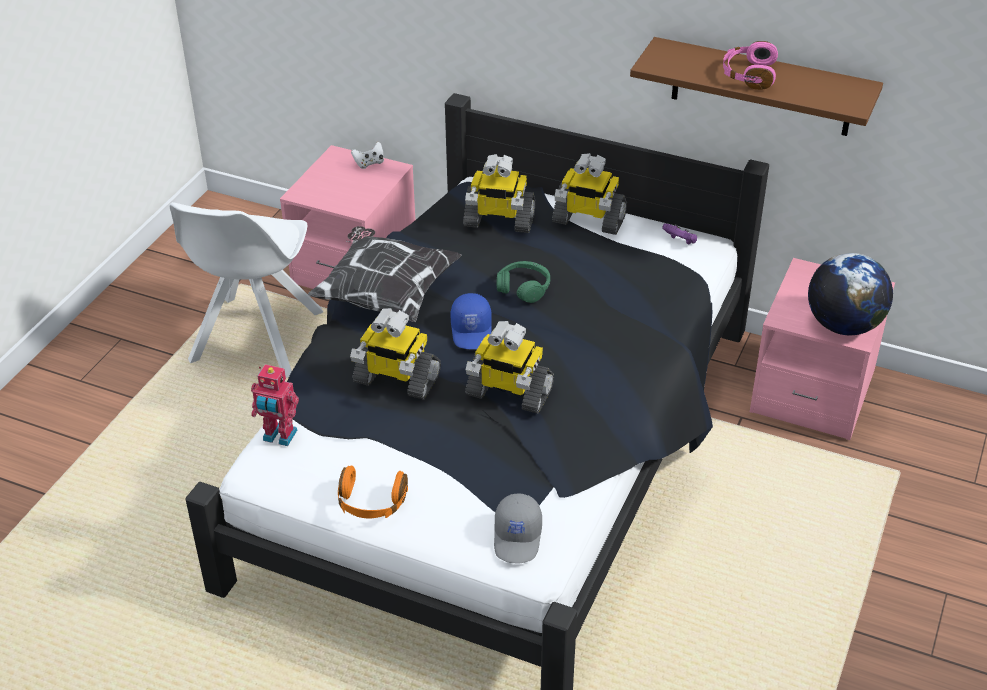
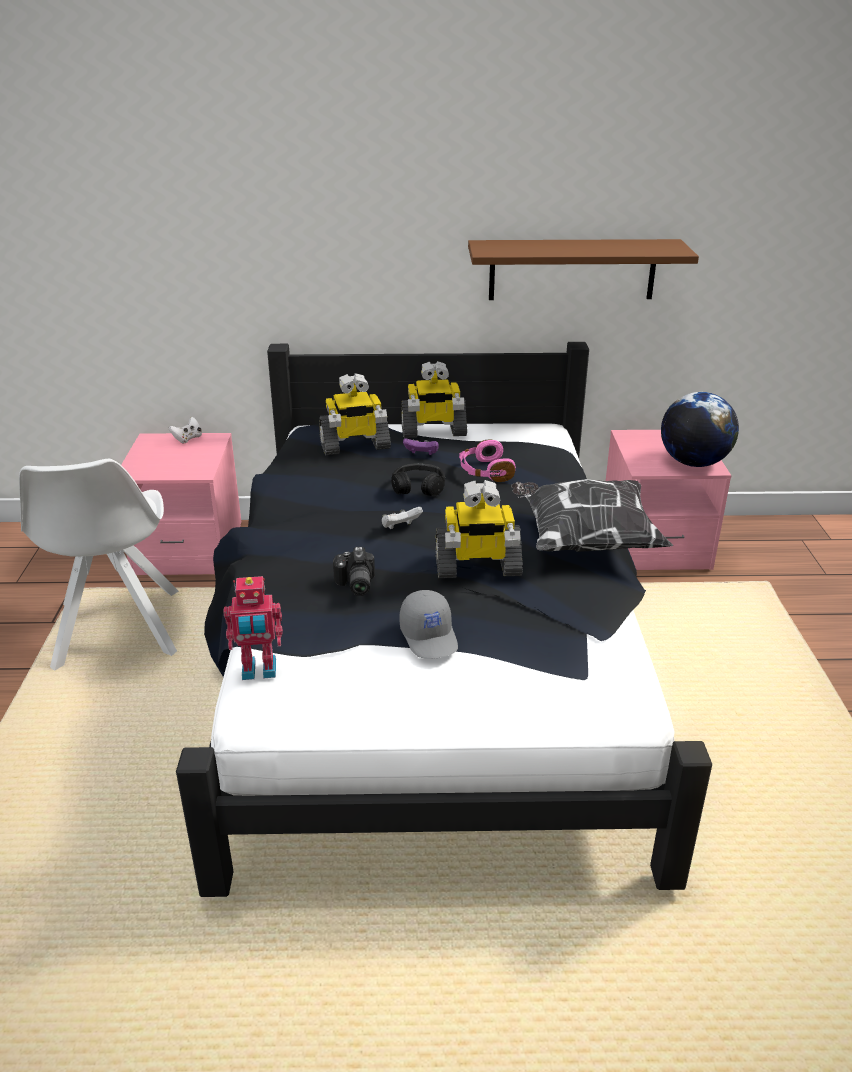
camera: 25 degrees left, 10 degrees down
(371, 503) = (412, 705): orange headphones -> none
(385, 294) = (287, 520): pillow -> pillow (584, 540)
(396, 379) = (354, 584): toy robot -> camera
(472, 331) = (400, 527): blue cap -> white game controller
(518, 537) = (594, 689): grey cap -> grey cap (430, 636)
(524, 288) = (418, 487): green headphones -> black headphones
(680, 241) = (522, 431): purple game controller -> purple game controller (421, 454)
(748, 75) = (574, 247): pink headphones -> pink headphones (484, 472)

